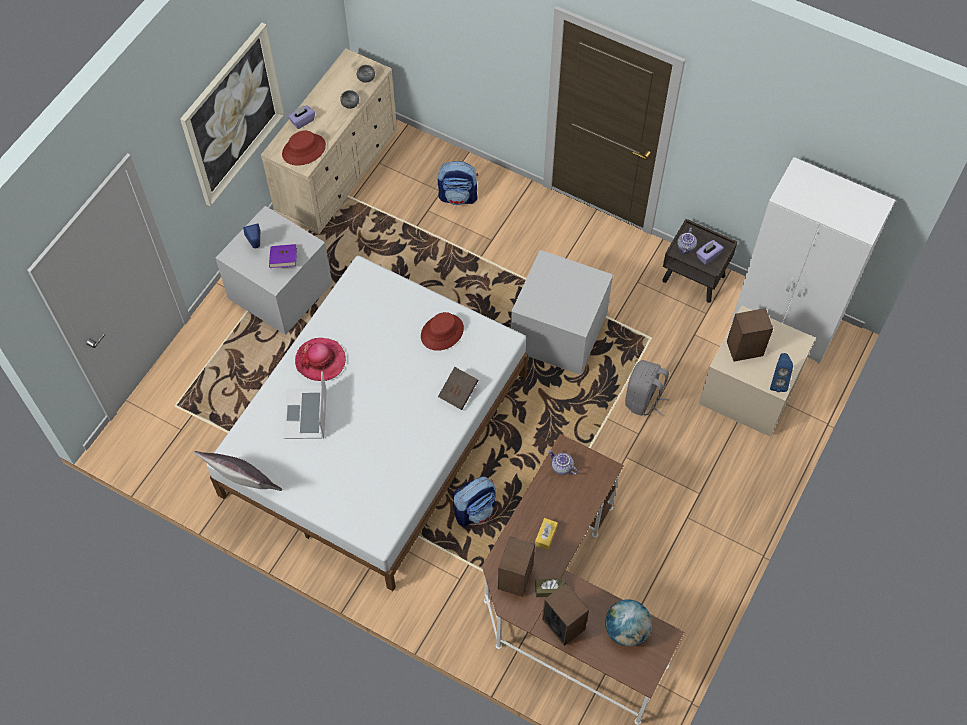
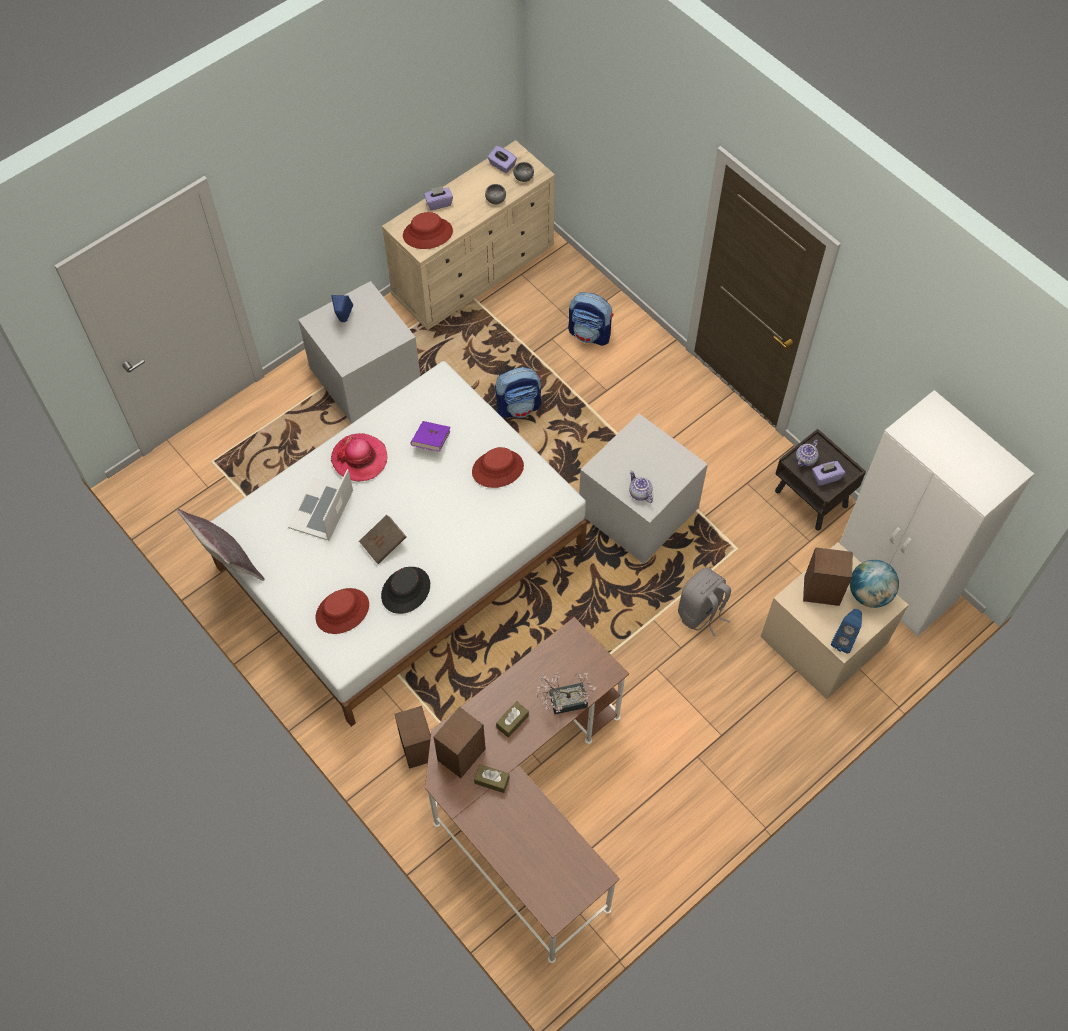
camera: 20 degrees right, 0 degrees up
(233, 115) = (352, 173): picture -> none
(284, 261) = (365, 343): purple book -> purple book (431, 441)
(343, 73) = (502, 165): none -> purple tissue box
(361, 494) = (342, 611): none -> red hat
(407, 458) = (405, 590): none -> black hat
(458, 393) = (488, 538): brown book -> brown book (384, 544)
(474, 509) = (471, 670): backpack -> backpack (518, 406)
(546, 536) = (512, 721): yellow tissue box -> brown tissue box
(561, 467) = (560, 653): teapot -> teapot (639, 493)
(563, 624) = (491, 823): speaker -> speaker (417, 748)
(580, 505) = (563, 701): none -> potted plant
(626, 630) = (556, 854): globe -> globe (869, 594)

